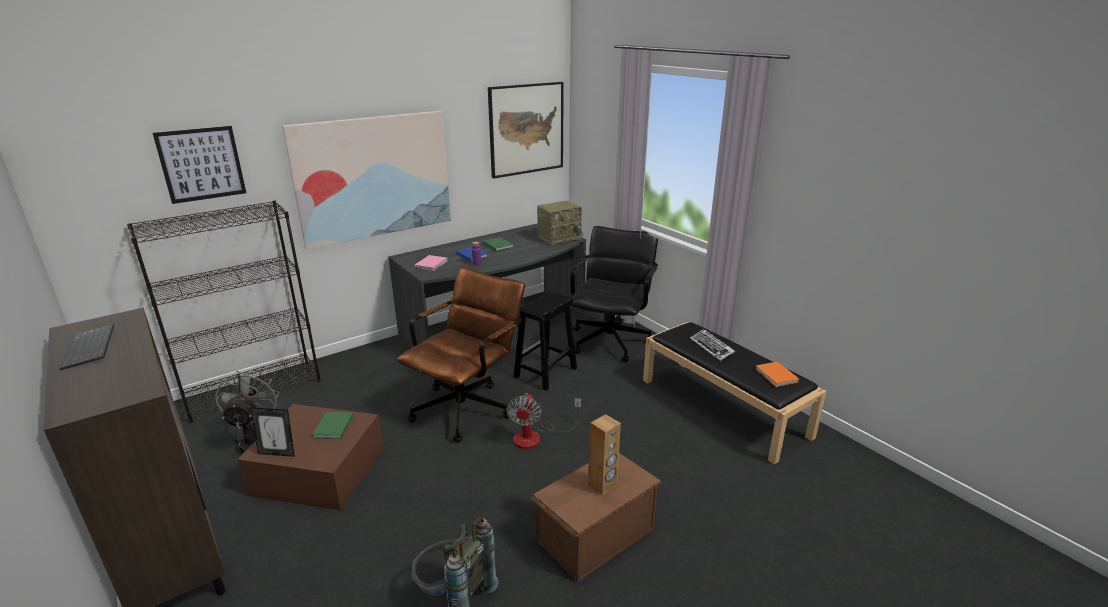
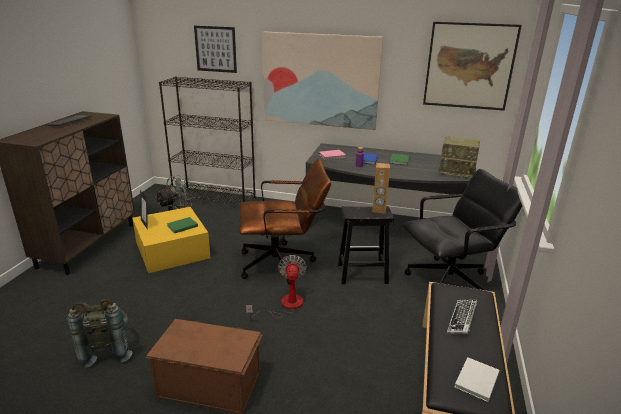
camera: 50 degrees right, 0 degrees up
(318, 471) = (172, 250): brown storage box -> yellow storage box
(535, 437) = (285, 305): fan -> fan turned 120 degrees clockwise
(603, 485) = (208, 344): brown speaker -> brown speaker (378, 210)
(776, 376) = (475, 381): orange book -> white book

